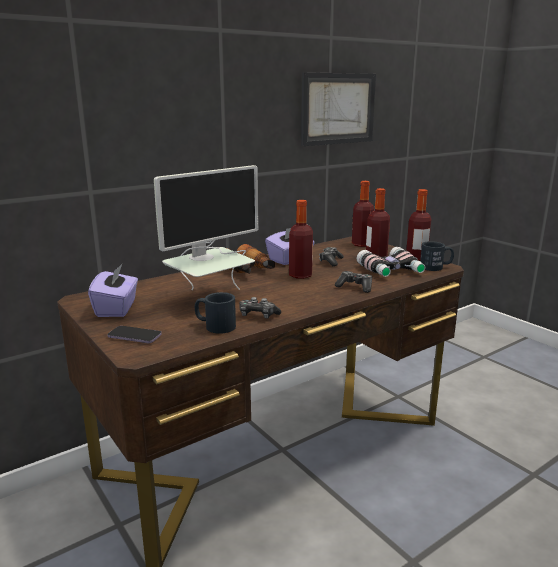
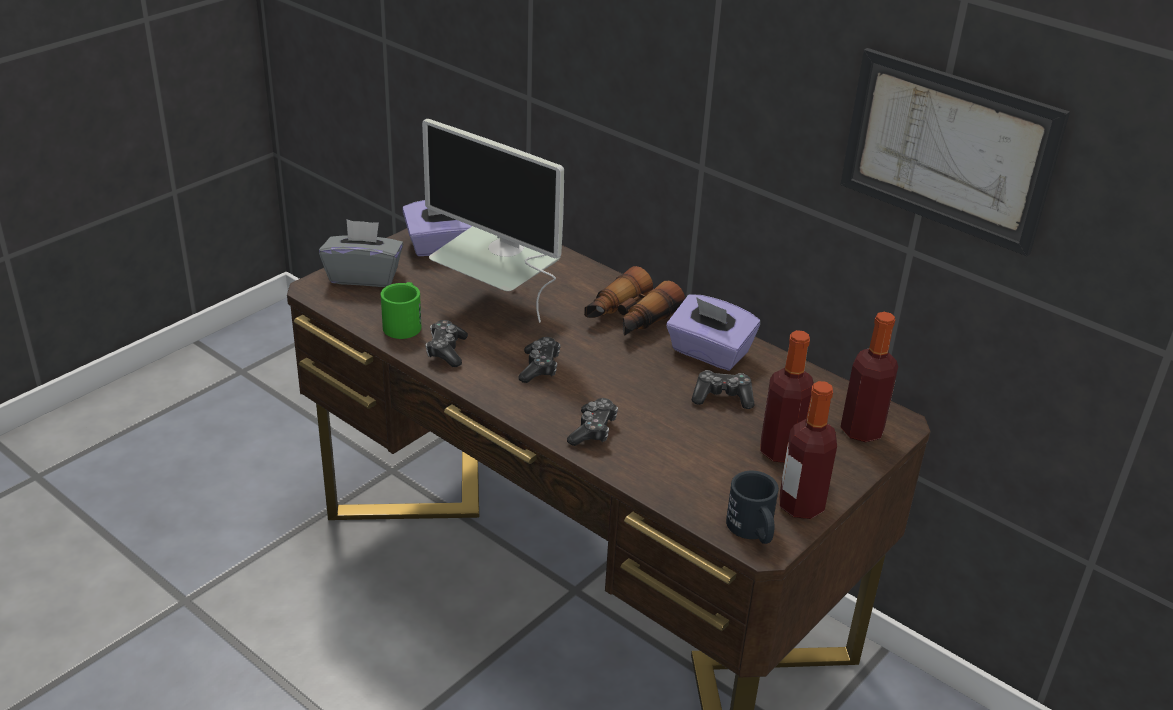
camera: 75 degrees right, 15 degrees up
(134, 336) = (364, 276): phone -> grey tissue box
(215, 326) = (404, 323): black mug -> green mug
(289, 293) = (539, 367): none -> game controller
(300, 275) = (629, 371): bottle -> none
(391, 271) = (701, 470): binoculars -> none

